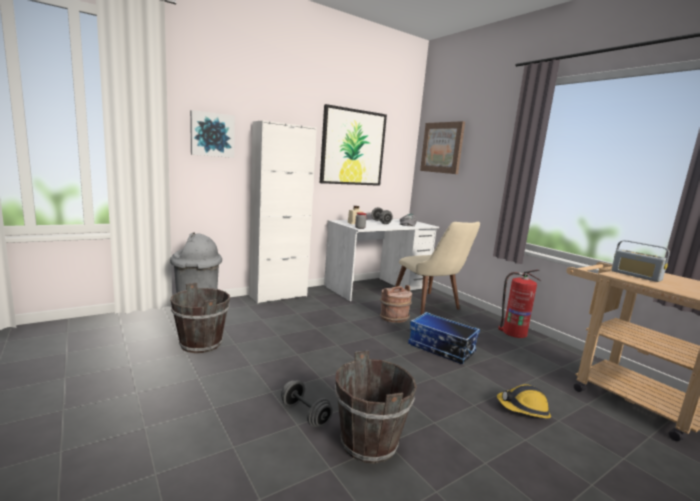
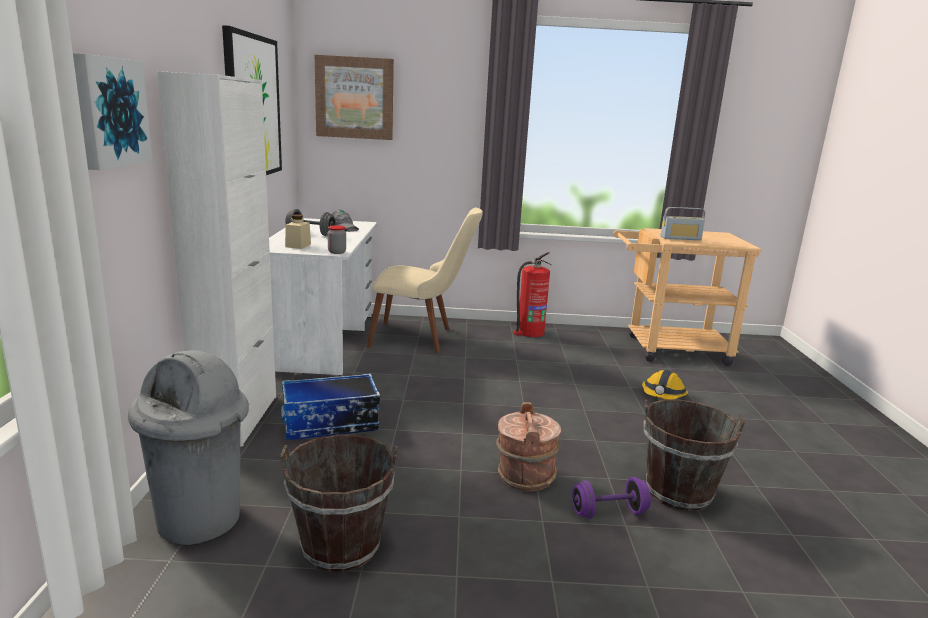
camera: 55 degrees left, 5 degrees up
(305, 414) = (608, 513): grey dumbbell -> purple dumbbell
(393, 317) = (427, 370): brown bucket -> brown bucket (524, 475)
(440, 349) = (529, 379): storage box -> storage box (330, 424)

